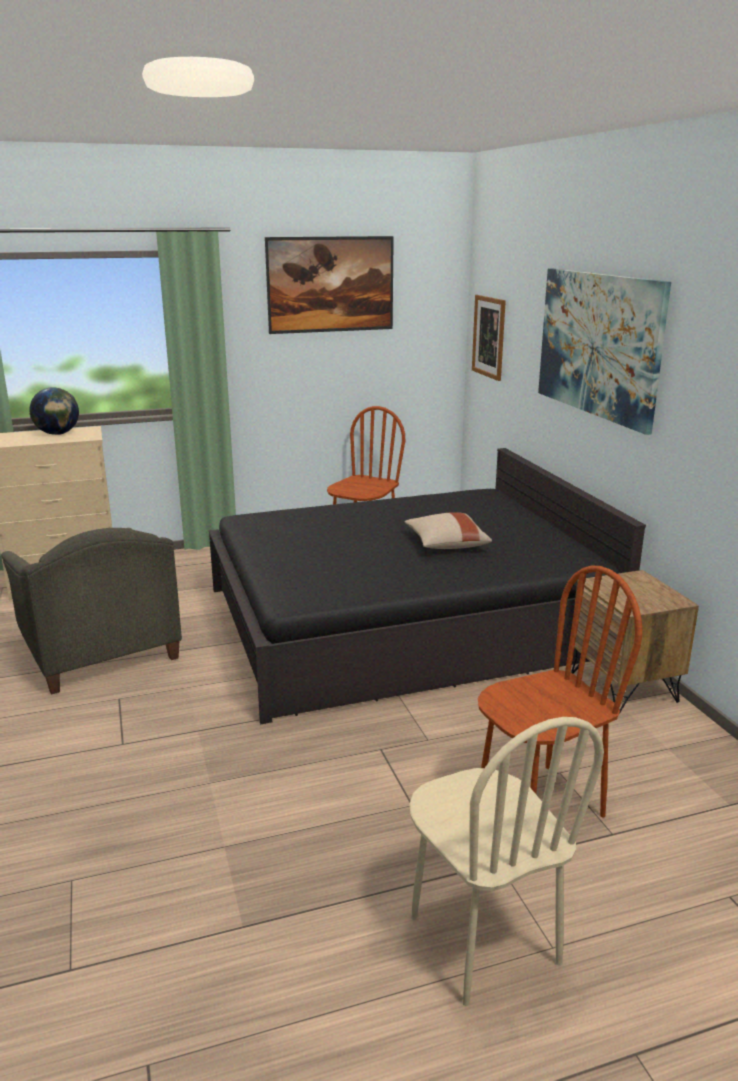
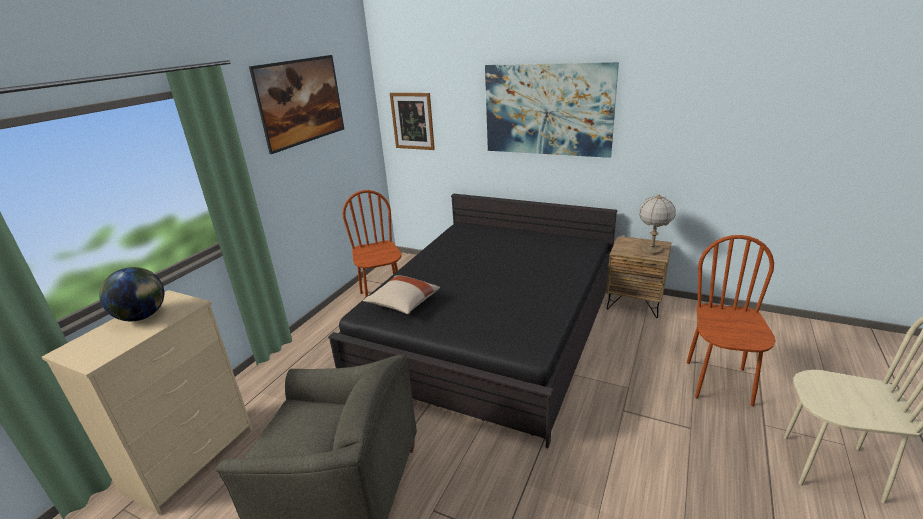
camera: 45 degrees left, 5 degrees up
(446, 544) = (516, 266): beige pillow -> beige pillow (403, 304)
(643, 599) = (652, 250): none -> table lamp

